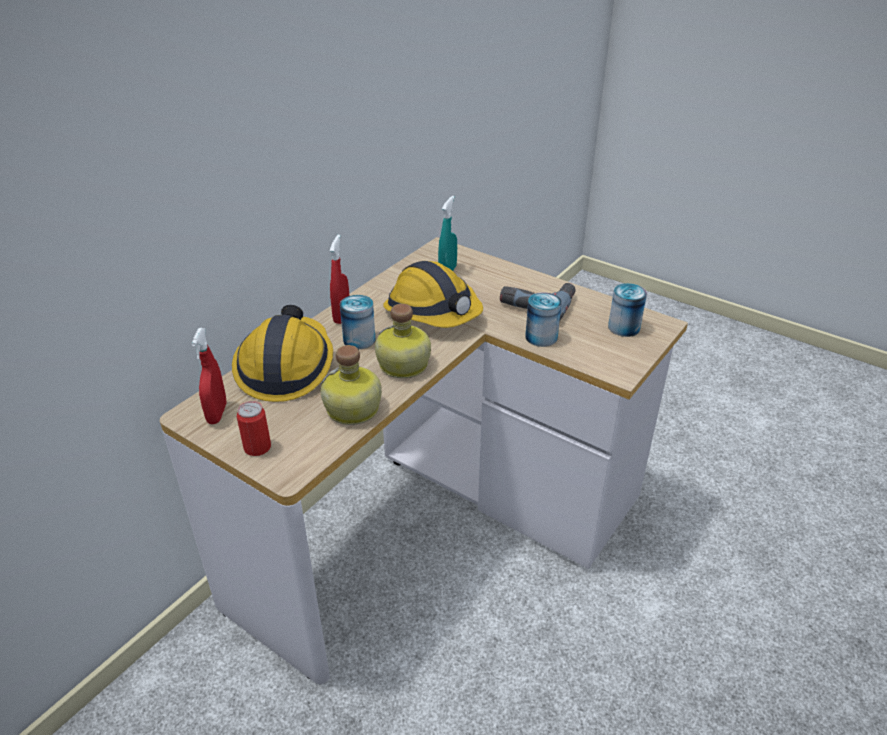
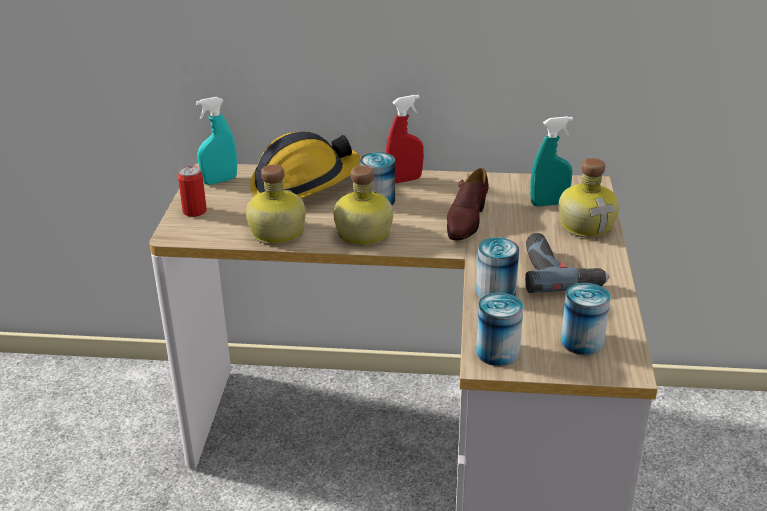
camera: 60 degrees right, 5 degrees down
(217, 413) = (220, 181): red spray bottle -> turquoise spray bottle
(433, 312) = (466, 220): hard hat -> brown shoe
(490, 270) = (586, 225): none -> bottle
(612, 364) = (497, 352): none -> can

